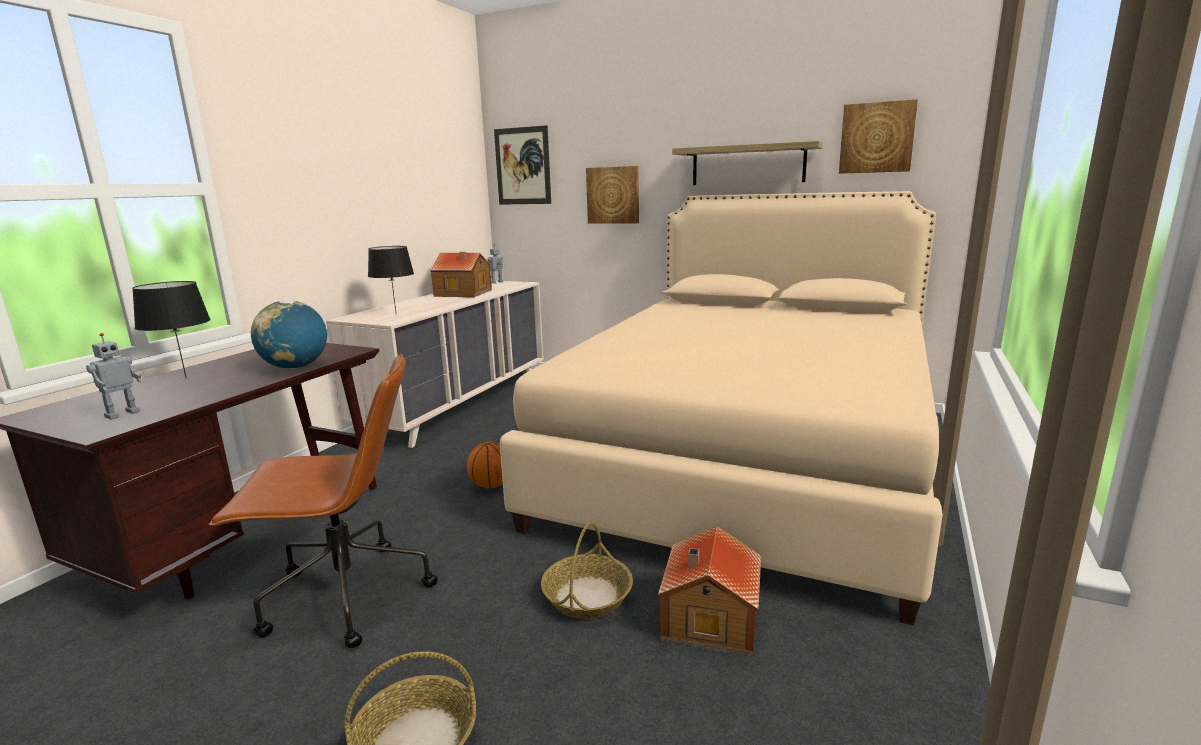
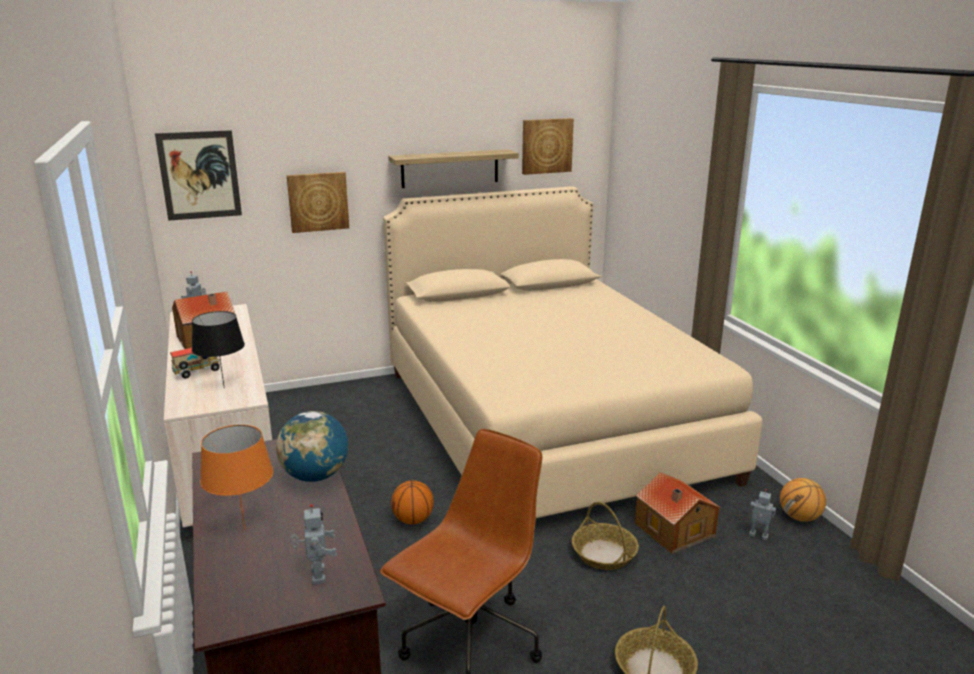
camera: 45 degrees left, 5 degrees up
(185, 378) = (243, 529): black table lamp -> orange table lamp
(408, 305) = (197, 373): none -> toy truck
(821, 694) = (758, 536): none -> toy robot
(944, 714) = (799, 517): none -> basketball

